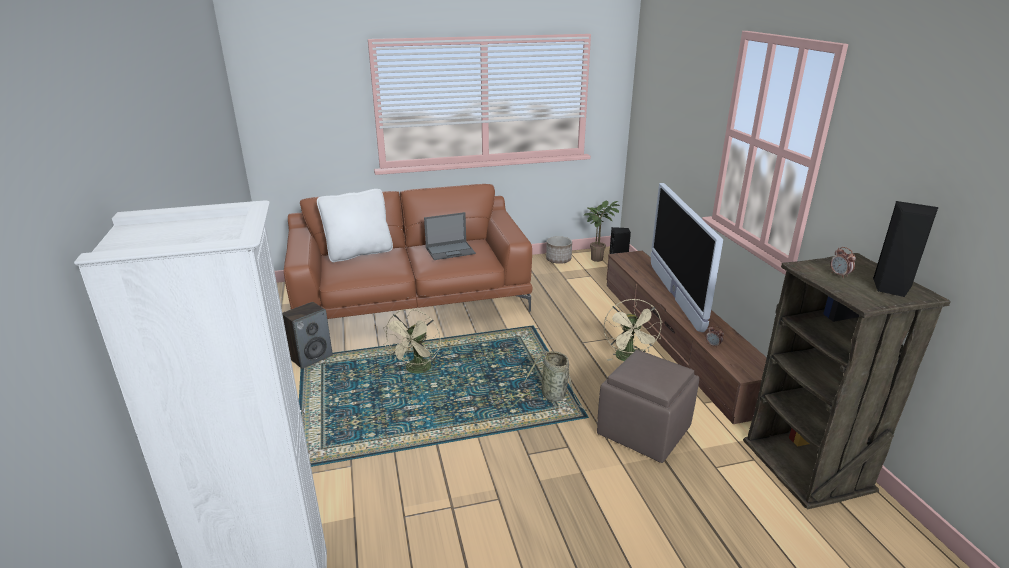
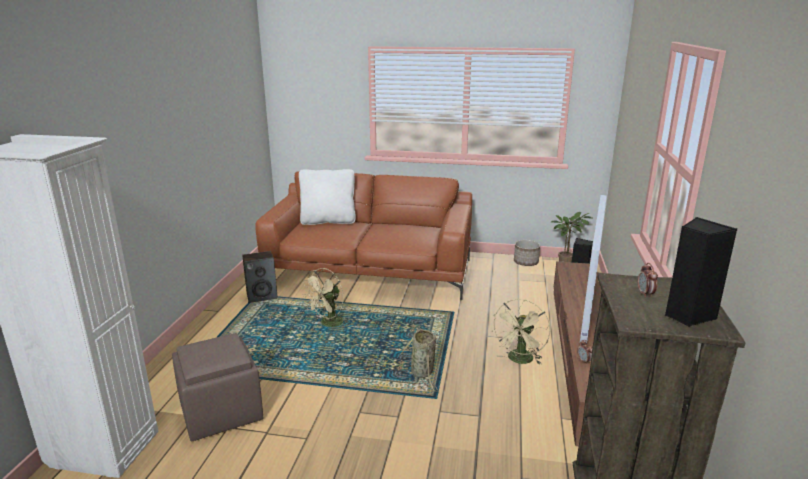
camera: 25 degrees right, 5 degrees down
(451, 250) = (399, 231): laptop -> none
(645, 431) = (479, 425): brown ottoman -> brown ottoman (222, 412)

